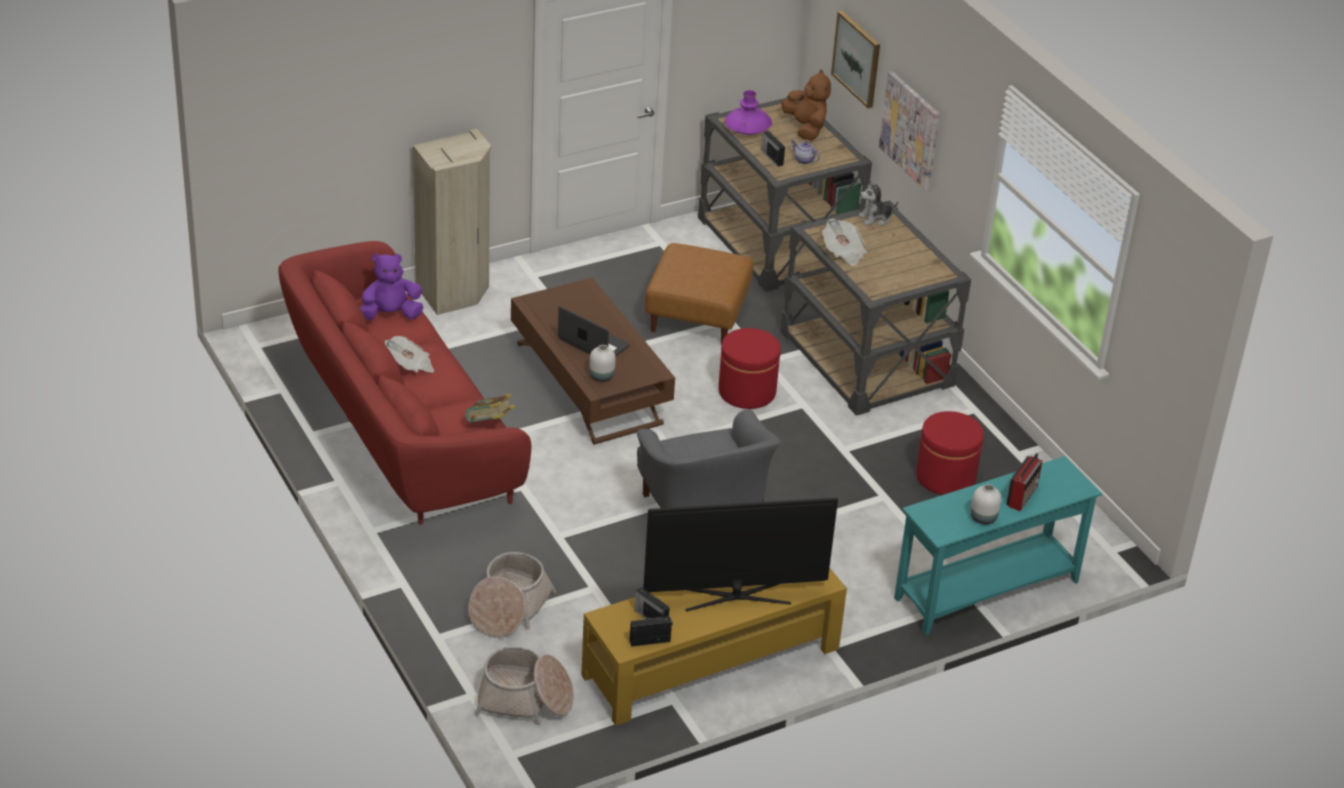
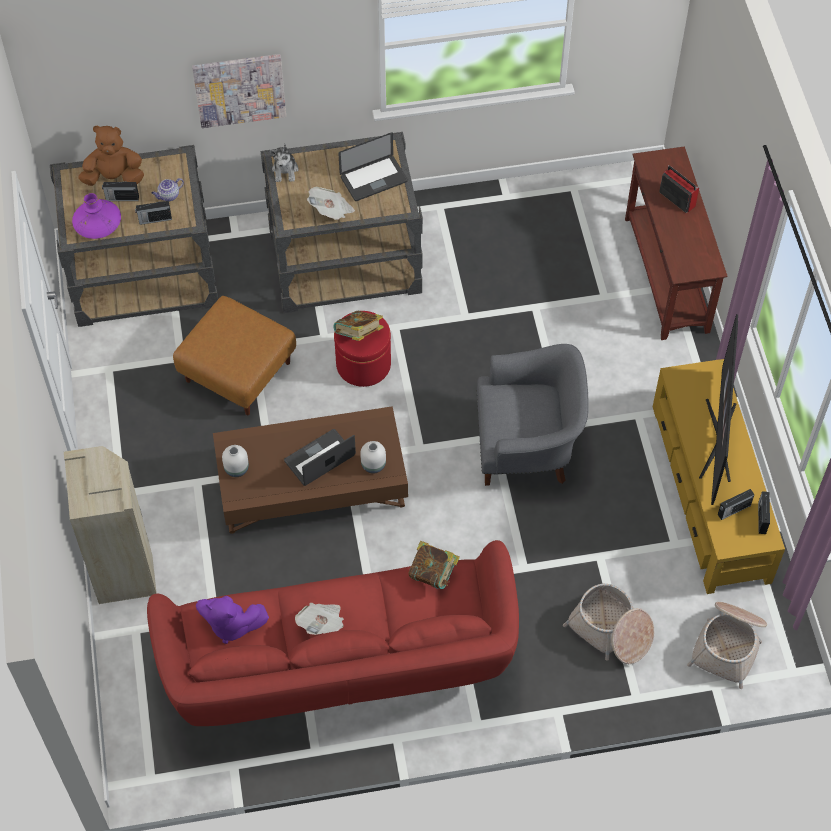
camera: 70 degrees left, 20 degrees up
(390, 315) = (231, 625): purple plush toy -> purple plush toy turned 75 degrees counterclockwise
(746, 342) = (358, 335): none -> book
(785, 136) = (121, 198): none -> radio
(857, 58) = (130, 87): picture -> none
(898, 271) = (373, 179): none -> laptop
(945, 477) = (521, 256): red ottoman -> none
(982, 517) = (697, 233): white vase -> white vase (236, 469)
(986, 591) = (667, 275): turquoise console table -> brown console table

